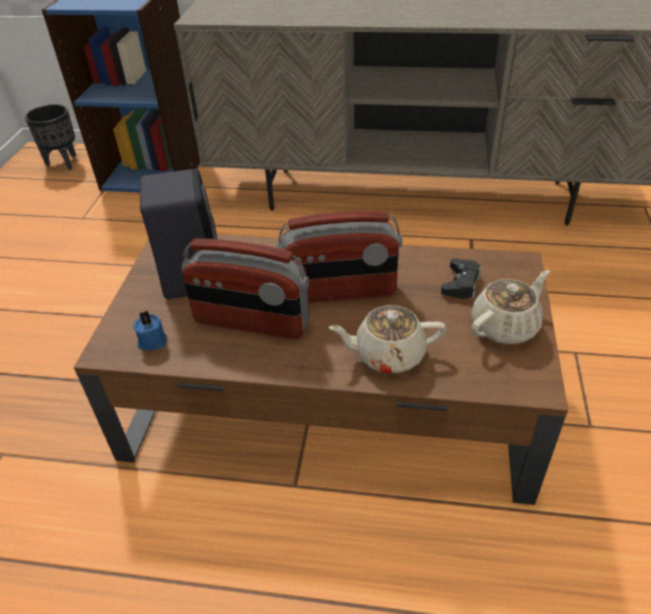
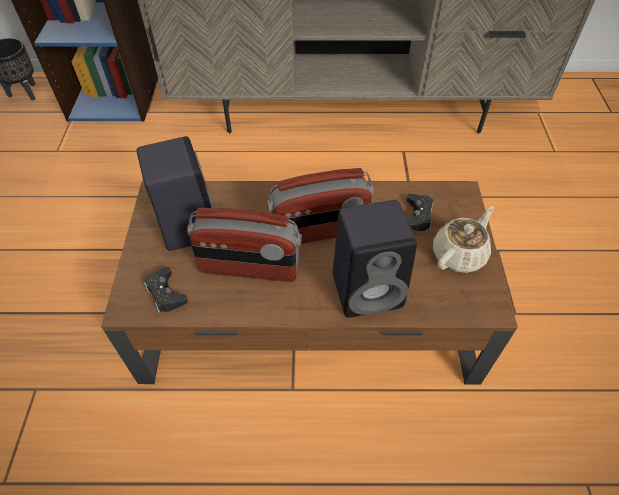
camera: 10 degrees left, 10 degrees up
(152, 340) = (166, 294): blue candle -> black game controller
(388, 354) = (369, 289): beige teapot -> black speaker

